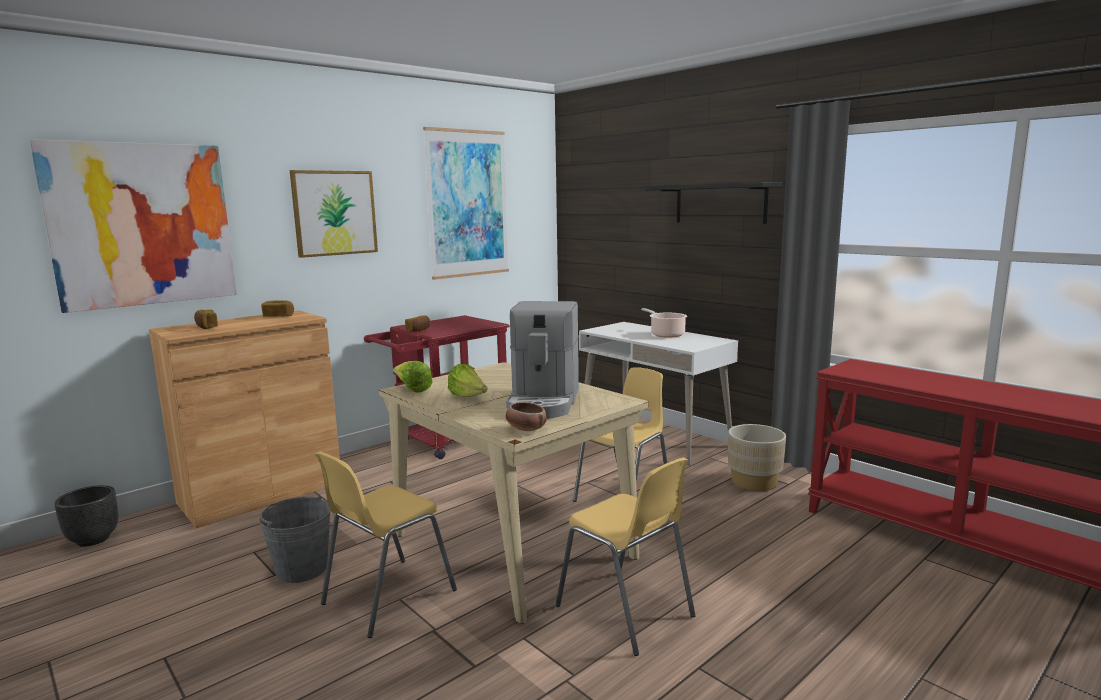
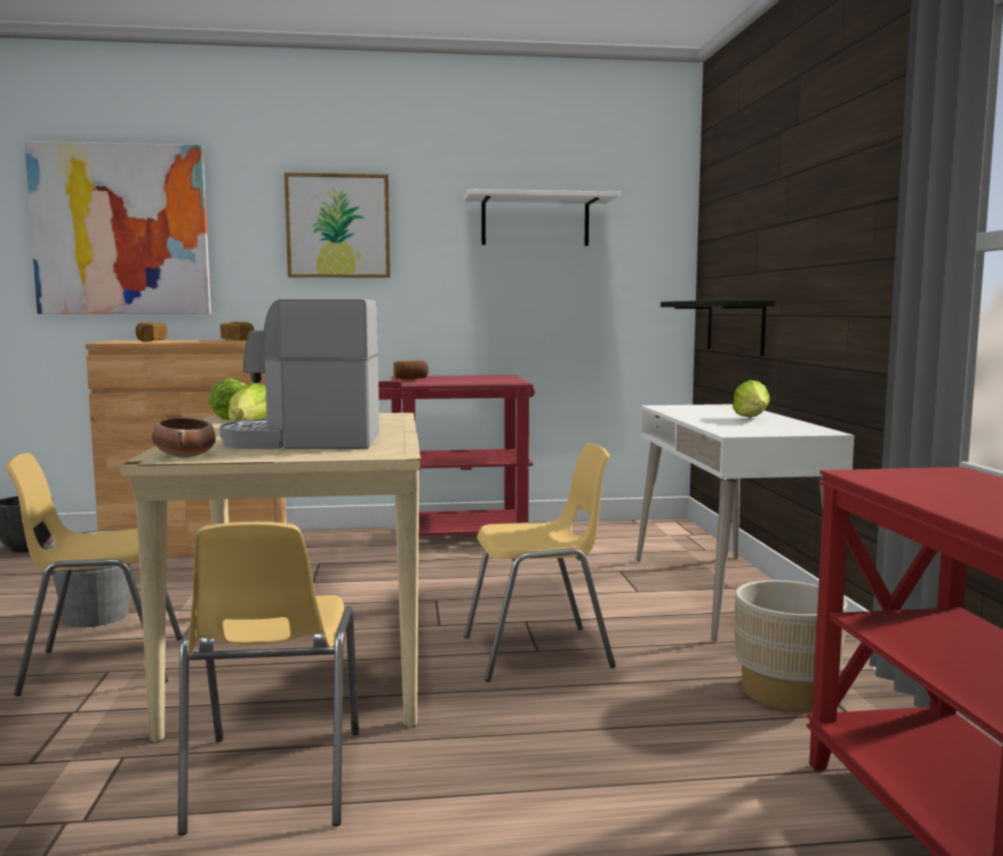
camera: 35 degrees right, 5 degrees down
(467, 204) = (535, 221): picture -> white shelf
(544, 402) = (303, 442): coffee machine -> coffee machine turned 45 degrees clockwise
(666, 334) = (752, 419): cooking pot -> lettuce
(720, 203) = (847, 186): black shelf -> black shelf (735, 326)

